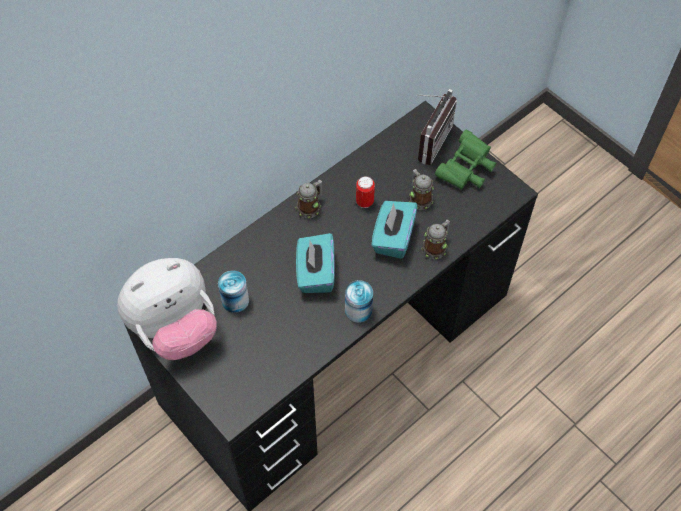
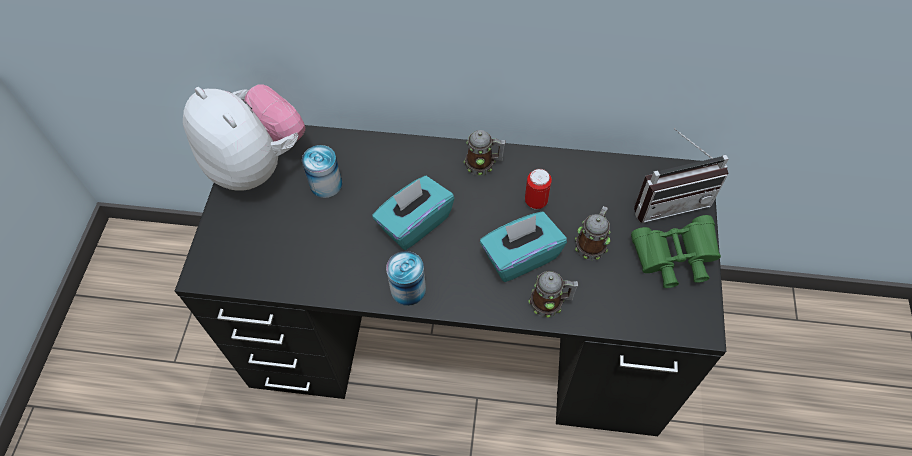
camera: 50 degrees right, 0 degrees up
(175, 329) = (257, 164): plush toy -> plush toy turned 150 degrees counterclockwise

